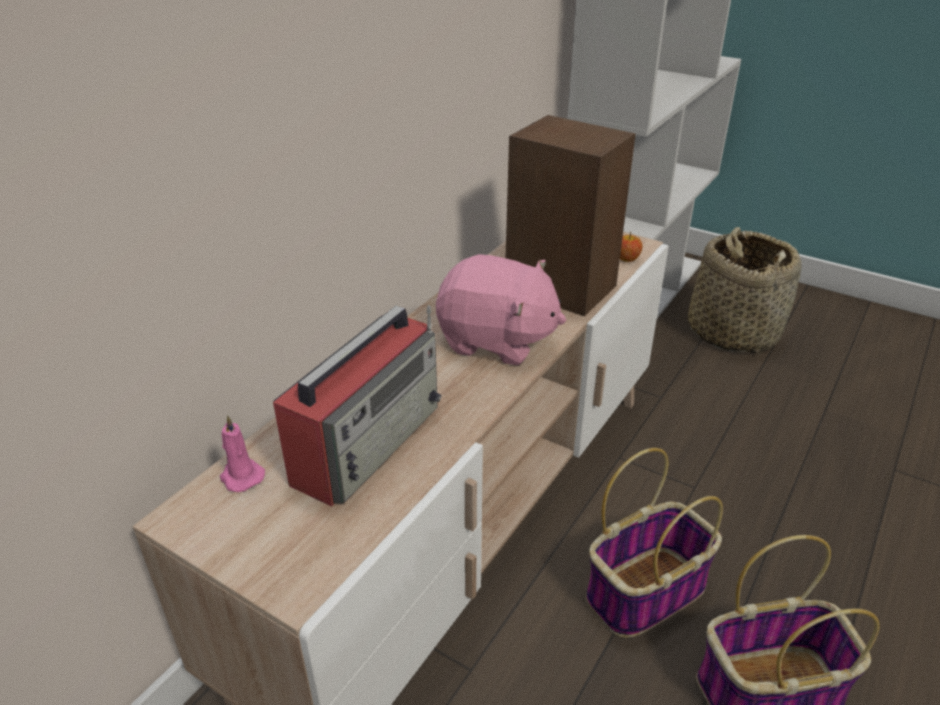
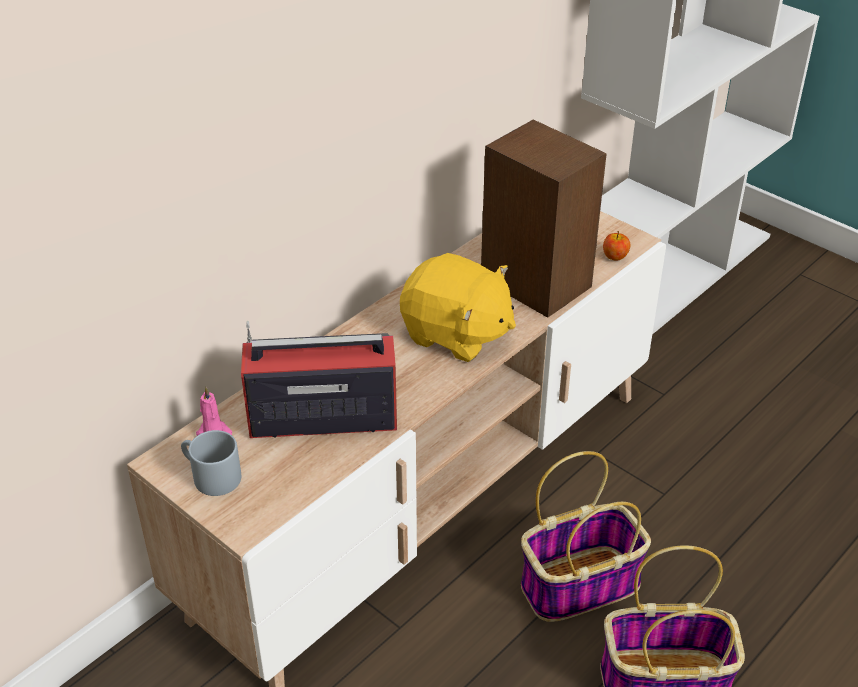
camera: 10 degrees right, 5 degrees up
(243, 527) = (210, 476): none -> grey mug
(369, 441) = (321, 418): radio -> radio turned 135 degrees counterclockwise
(496, 341) = (456, 334): pink plush toy -> yellow plush toy
(732, 331) = (773, 327): basket -> none

